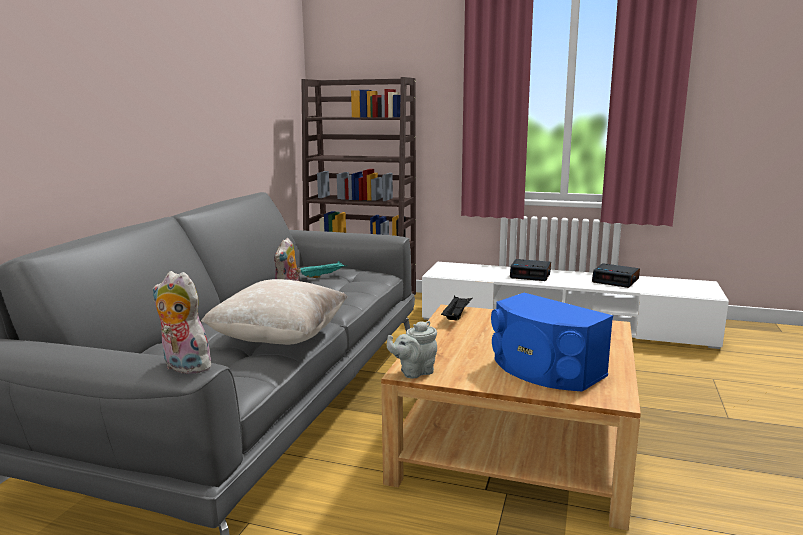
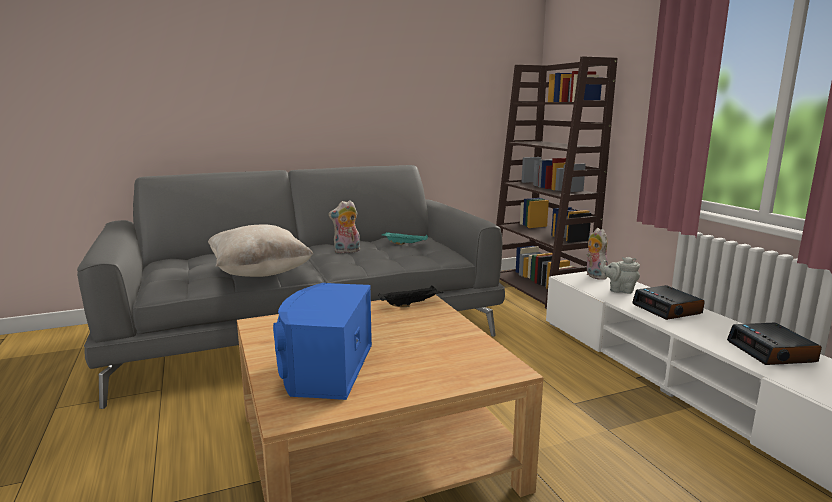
camera: 50 degrees right, 0 degrees up
(183, 367) = (97, 255): plush toy -> plush toy (594, 276)
(414, 372) = (260, 325): grey teapot -> grey teapot (619, 290)

